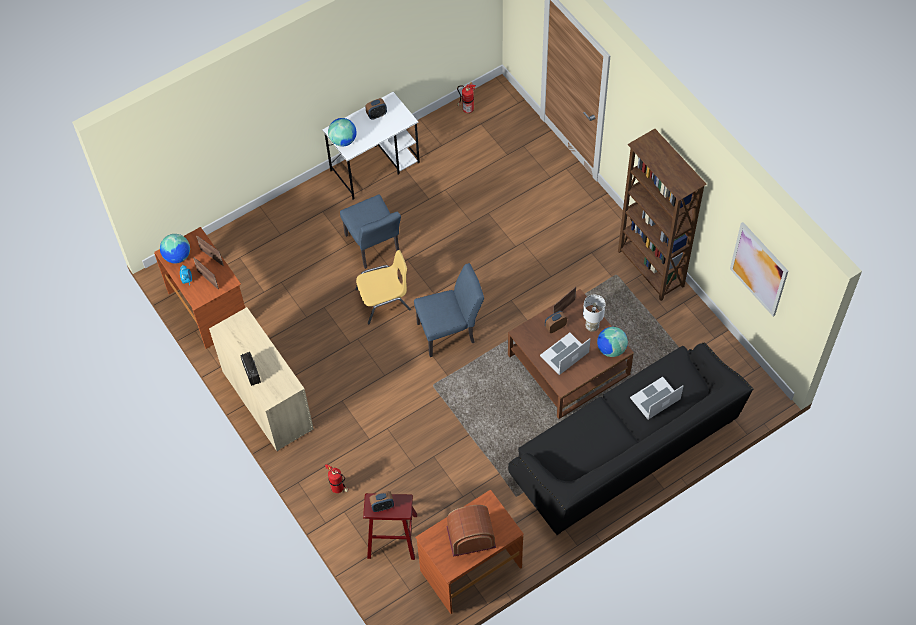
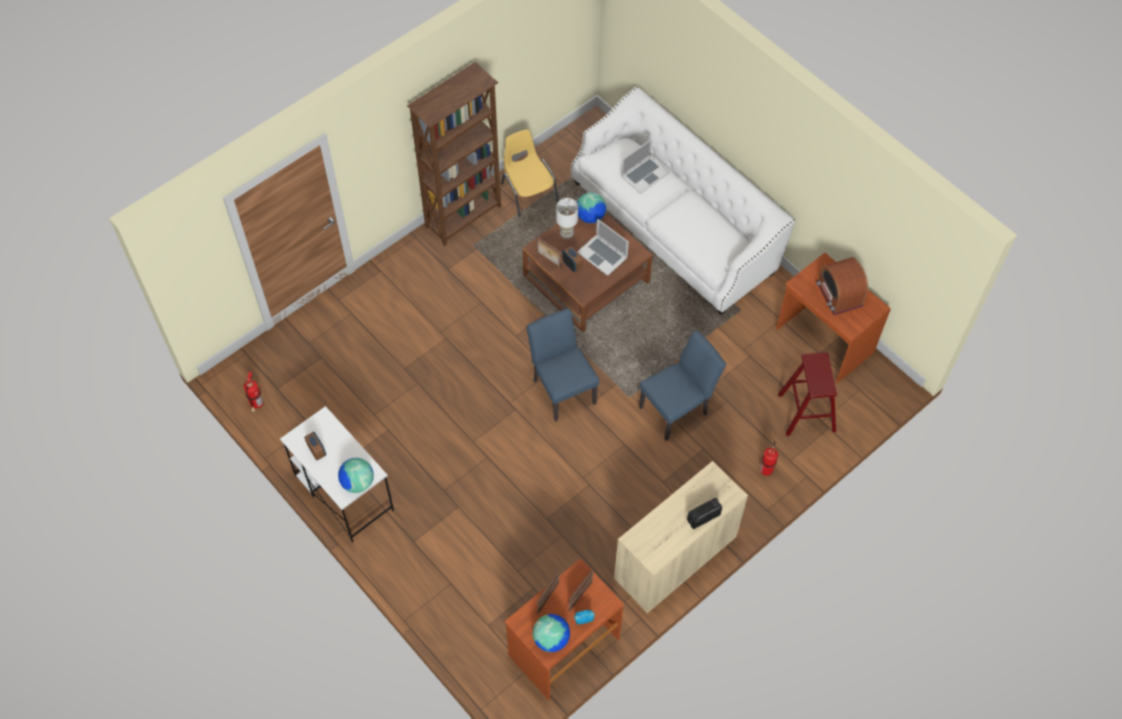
camera: 100 degrees left, 0 degrees up
(374, 247) = (460, 477): blue chair -> blue chair (678, 408)
(382, 506) = (821, 378): alarm clock -> none
(384, 300) = (529, 457): yellow chair -> yellow chair (528, 191)
(625, 451) = (674, 226): black sofa -> white sofa
(655, 398) = (644, 174): laptop -> laptop turned 90 degrees counterclockwise
(759, 269) = (539, 50): picture -> none

